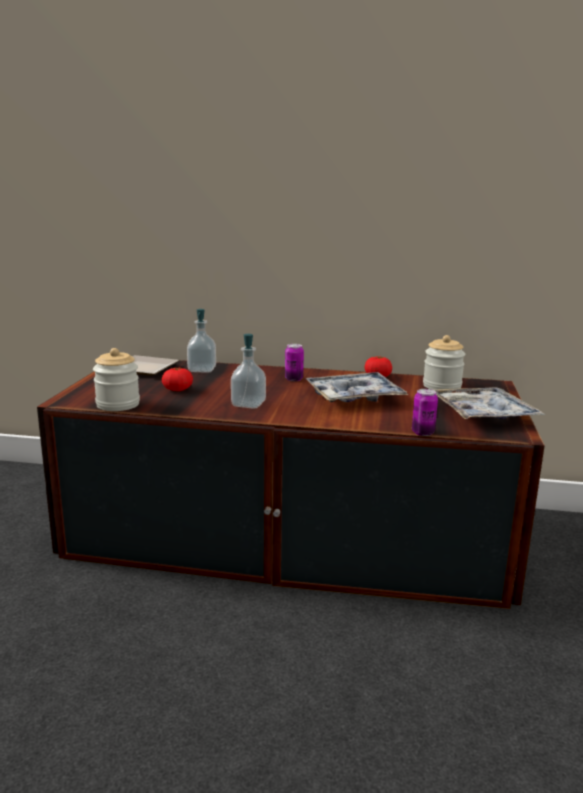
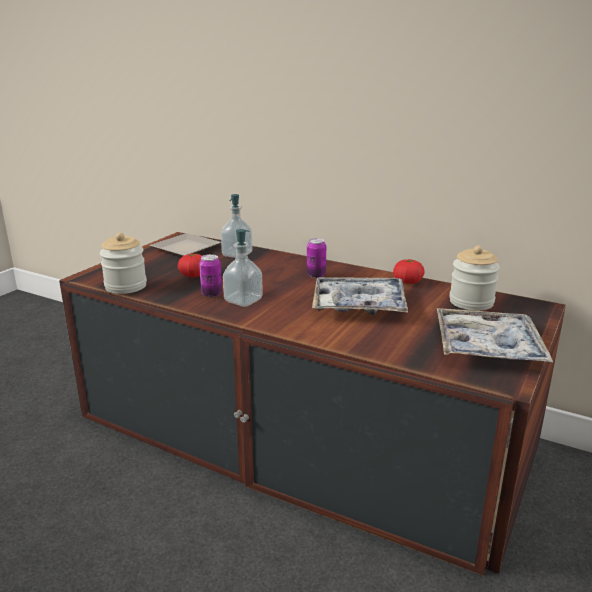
camera: 20 degrees right, 5 degrees up
(423, 433) = (393, 363): can -> can (211, 294)

